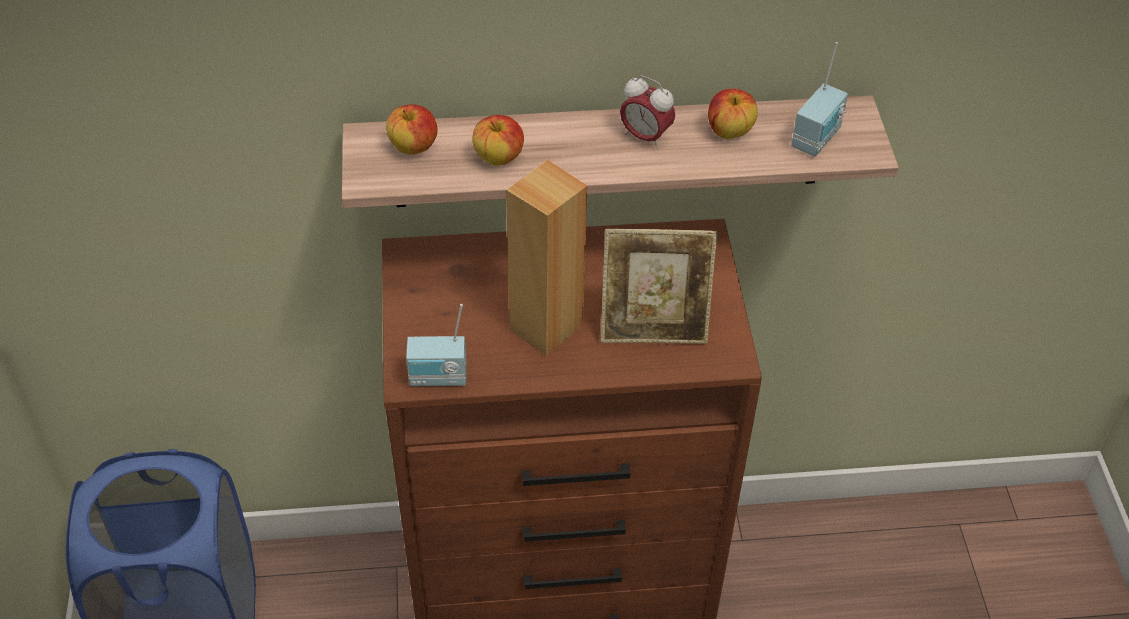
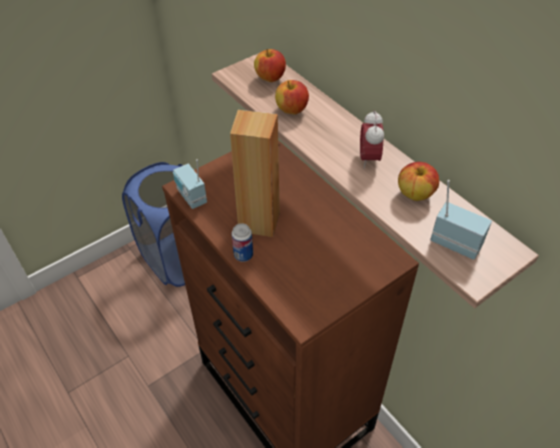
camera: 60 degrees right, 0 degrees up
(590, 368) = (243, 255): none -> can
(653, 327) = (297, 269): picture frame -> none
(818, 139) = (456, 242): radio -> radio turned 150 degrees counterclockwise

